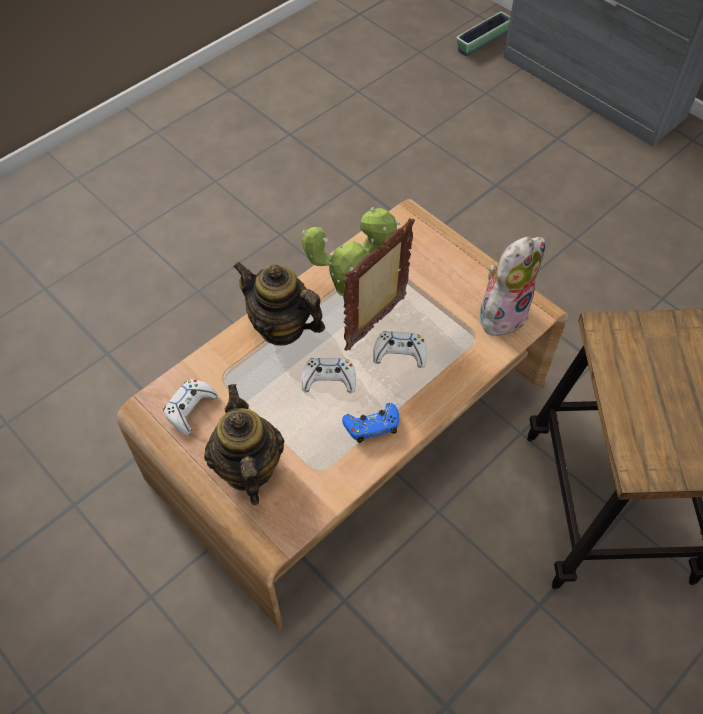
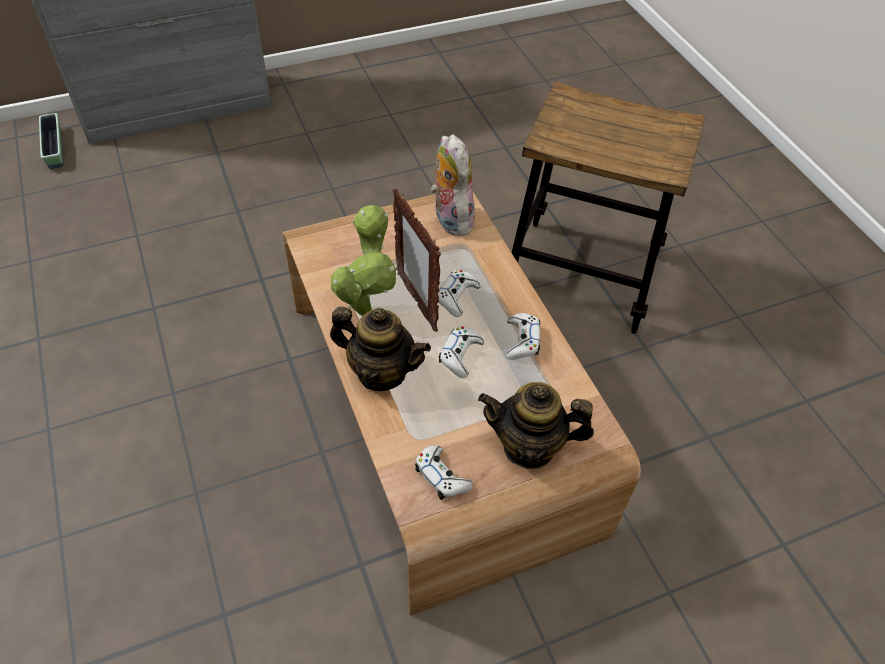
camera: 70 degrees left, 5 degrees down
(281, 327) = (381, 372): teapot -> teapot turned 120 degrees counterclockwise
(372, 425) = (522, 341): blue game controller -> white game controller

